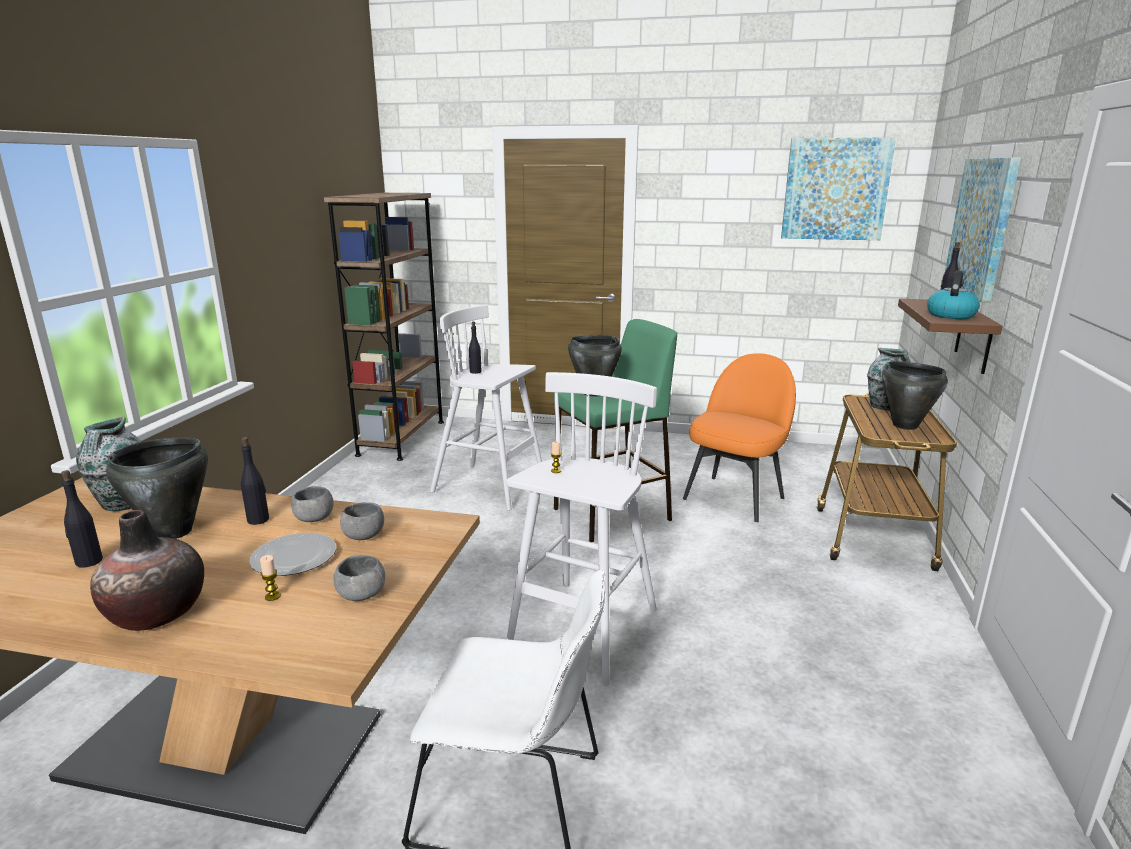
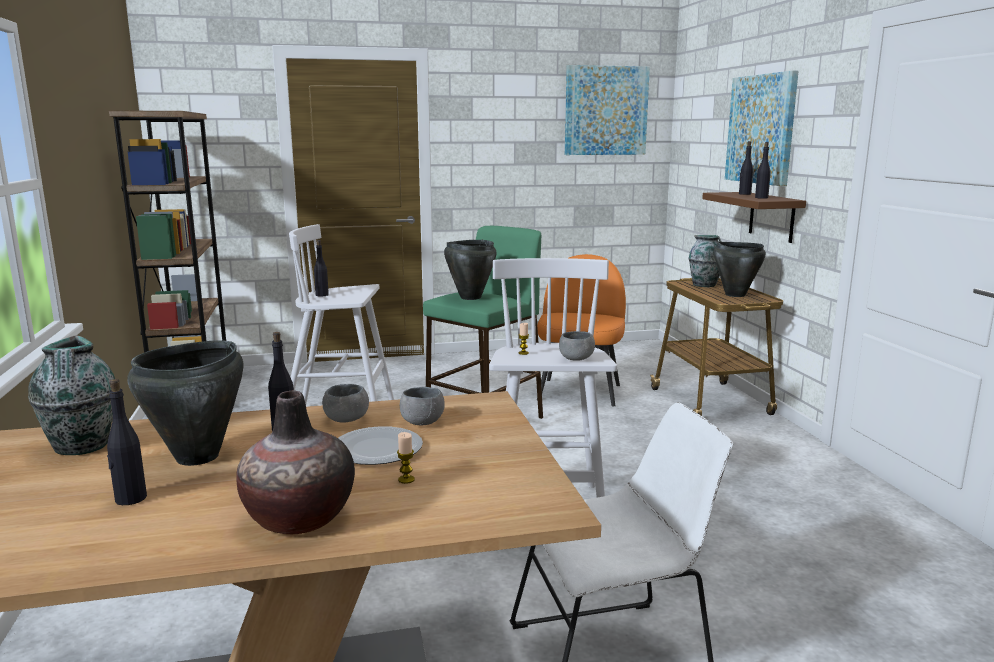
camera: 25 degrees left, 5 degrees down
(361, 594) = (493, 460): grey bowl -> grey bowl (576, 359)
(950, 315) = (761, 198): kettle -> black bottle

